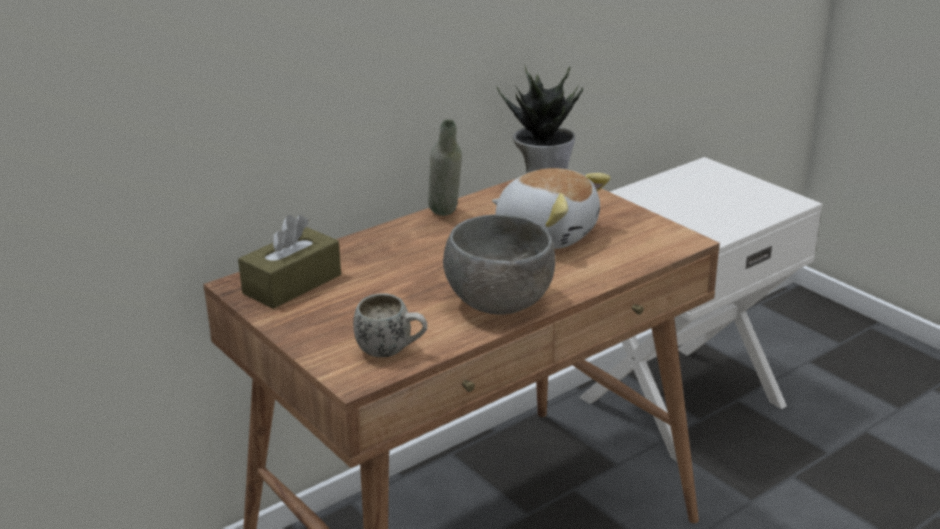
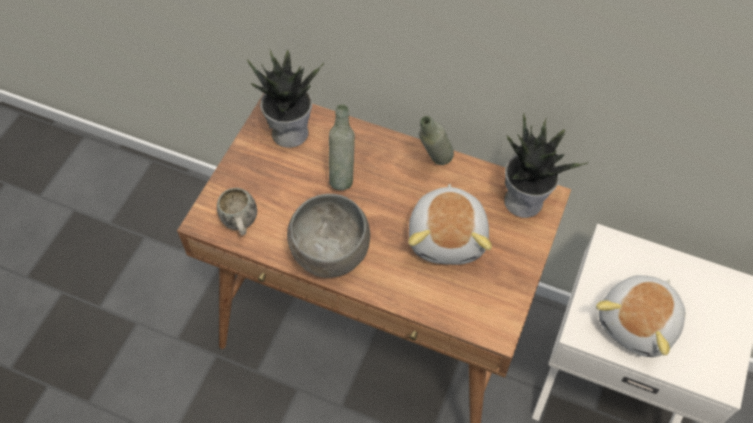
camera: 60 degrees right, 30 degrees up
(292, 284) = (290, 131): brown tissue box -> potted plant
(399, 269) = (342, 176): none -> grey bottle
(705, 216) = (639, 323): none -> plush toy

